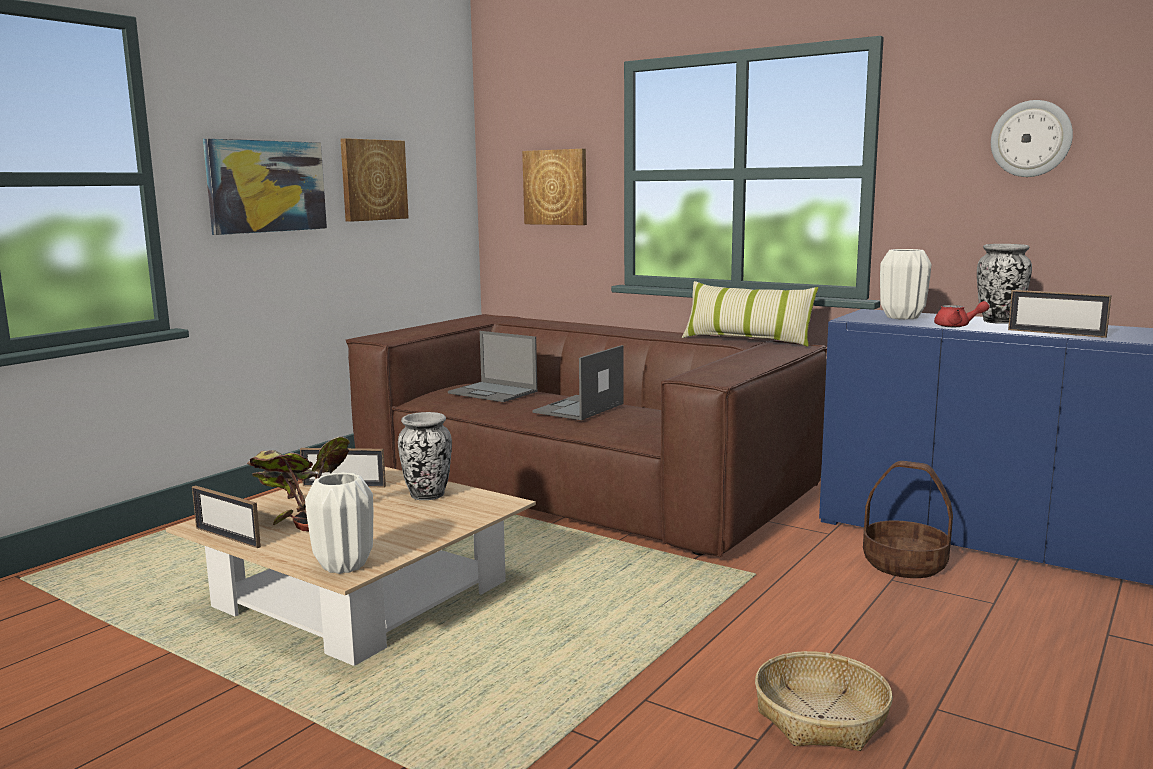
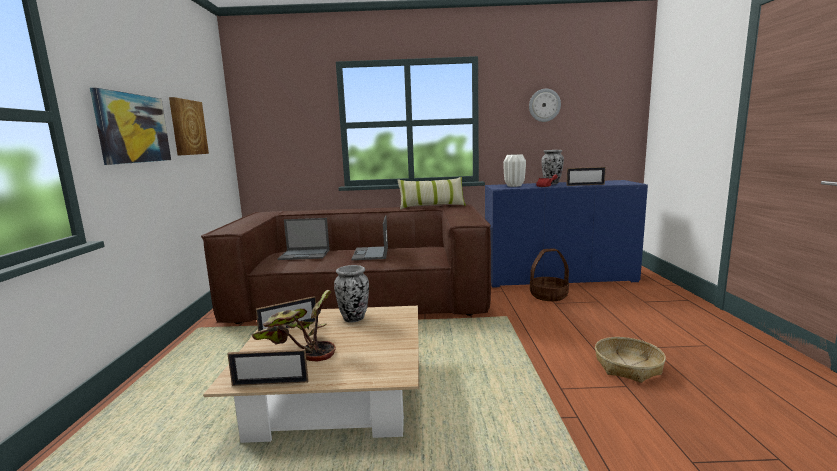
camera: 35 degrees left, 0 degrees up
(344, 565) = (388, 371): white vase -> none
(556, 187) = (293, 133): picture -> none

